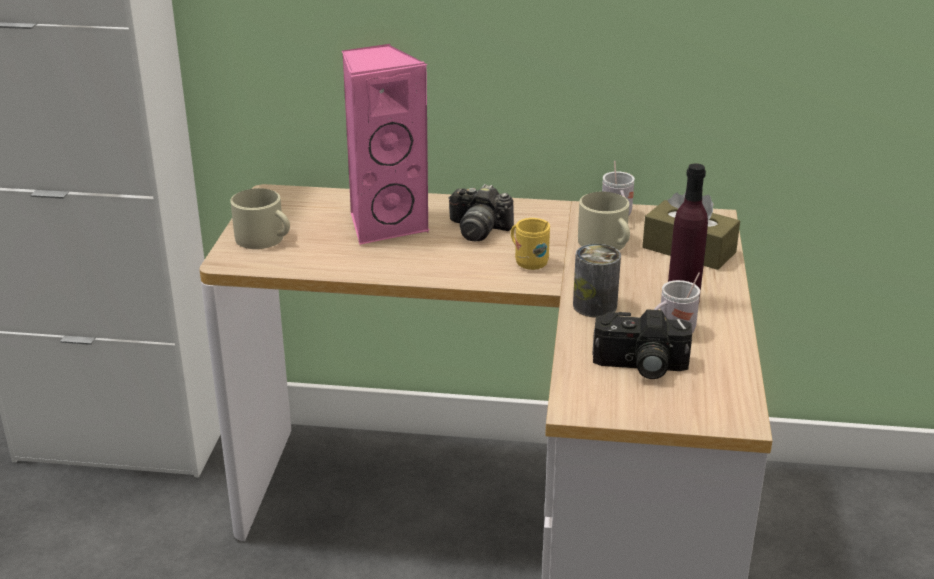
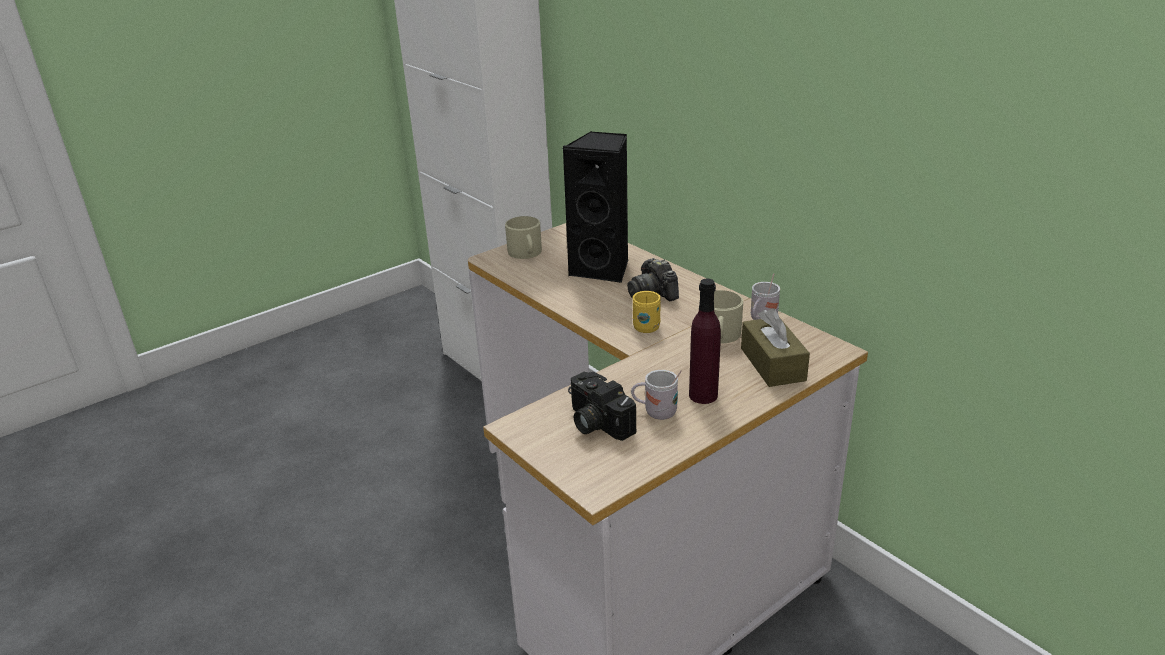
camera: 45 degrees right, 0 degrees up
(385, 224) = (603, 269): pink speaker -> black speaker
(595, 306) = (638, 372): can -> none

